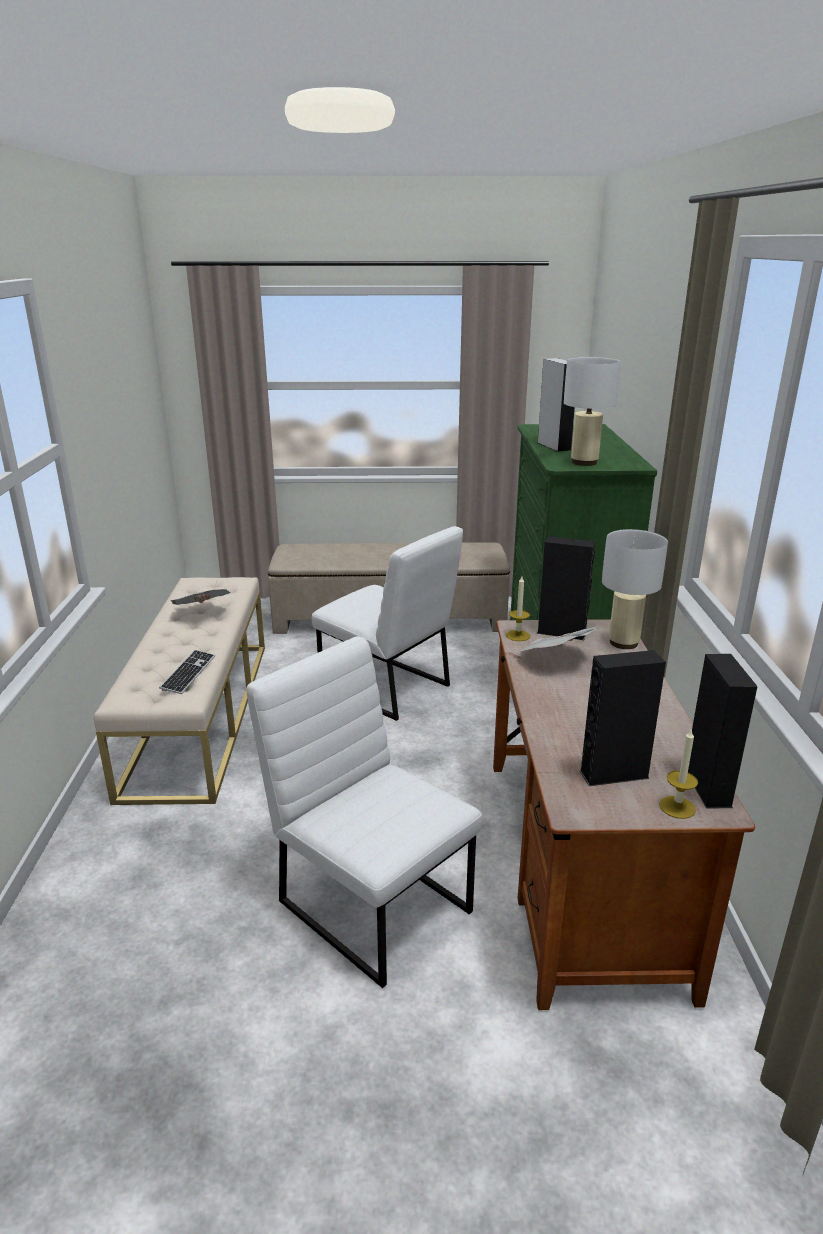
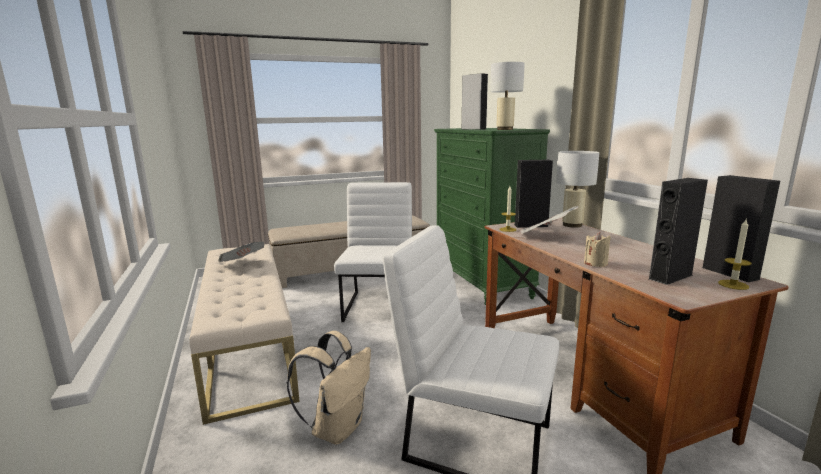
camera: 20 degrees left, 10 degrees down
(188, 673) = (260, 297): keyboard -> none
(237, 846) = (337, 427): none -> beige backpack
(387, 687) = (379, 305): white chair -> white chair turned 105 degrees counterclockwise
(549, 729) = (595, 263): none -> beige candle

